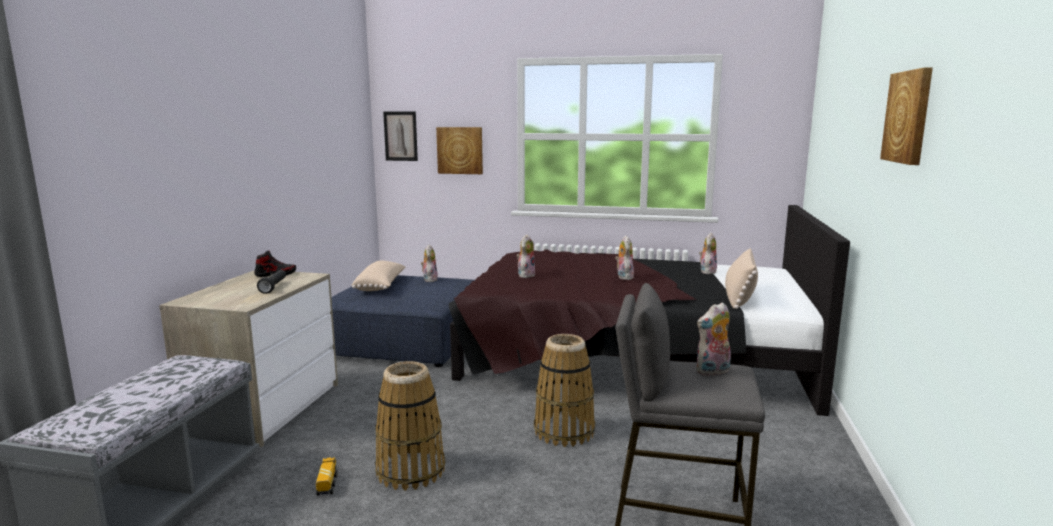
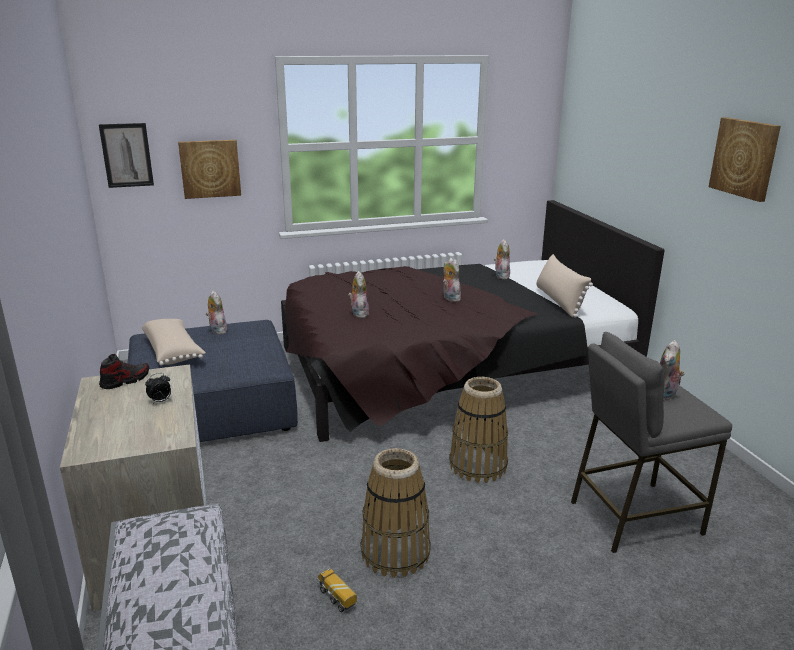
camera: 30 degrees left, 10 degrees up
(274, 287) = (160, 401): black flashlight -> alarm clock

